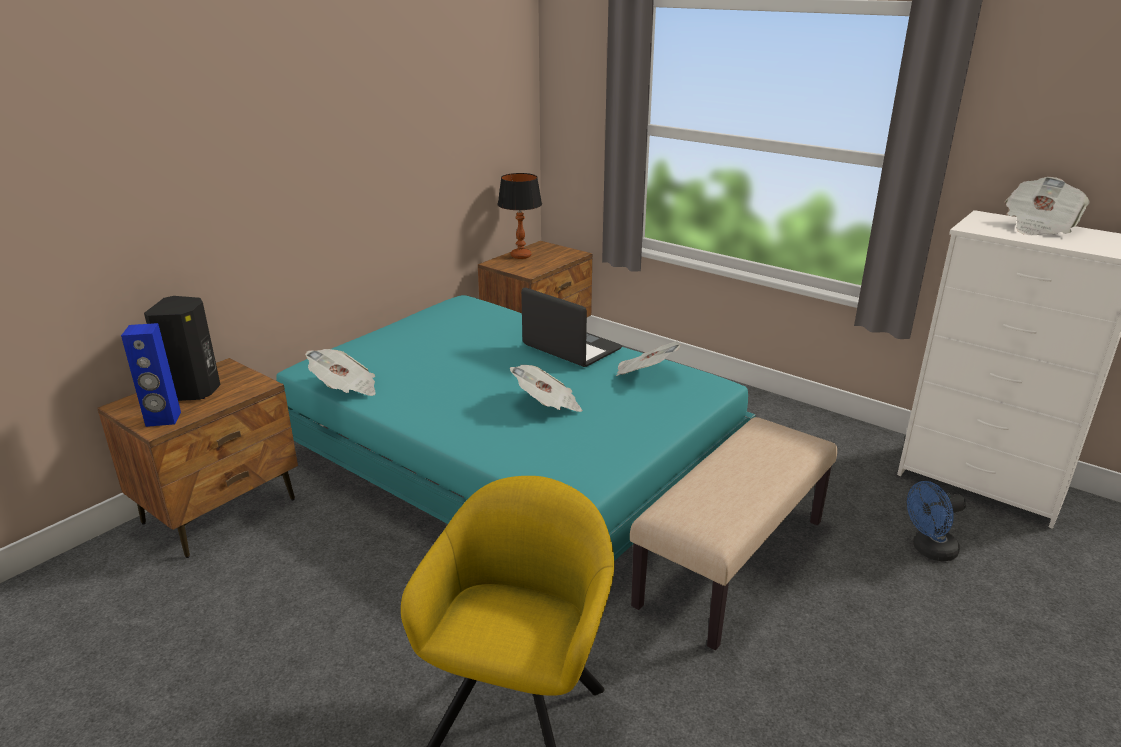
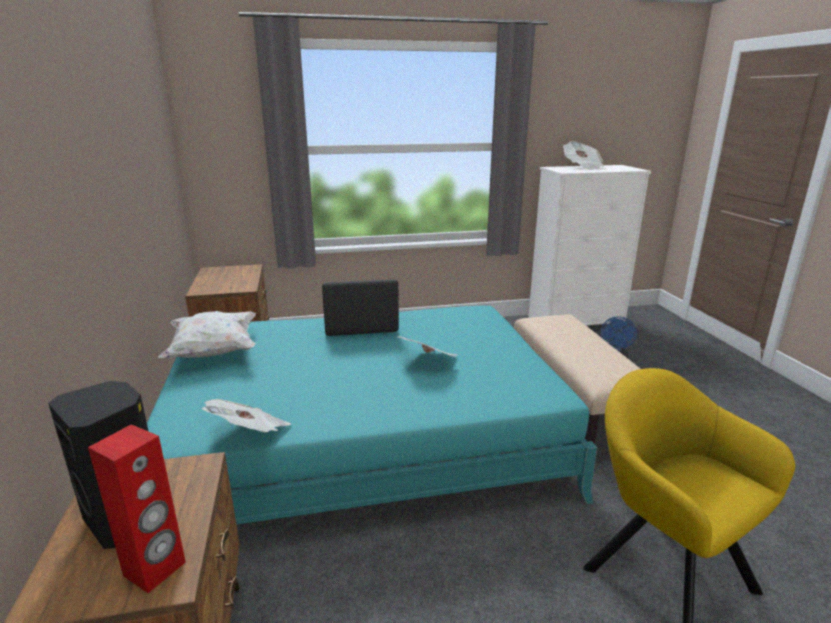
camera: 50 degrees left, 5 degrees down
(163, 419) = (155, 569): blue speaker -> red speaker
(430, 321) = (214, 352): none -> white pillow
(520, 256) = (210, 280): table lamp -> none
(645, 374) = (435, 320): newspaper -> none

